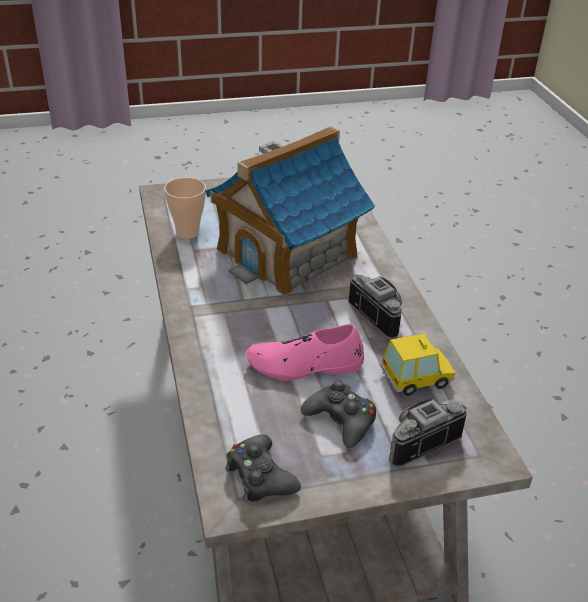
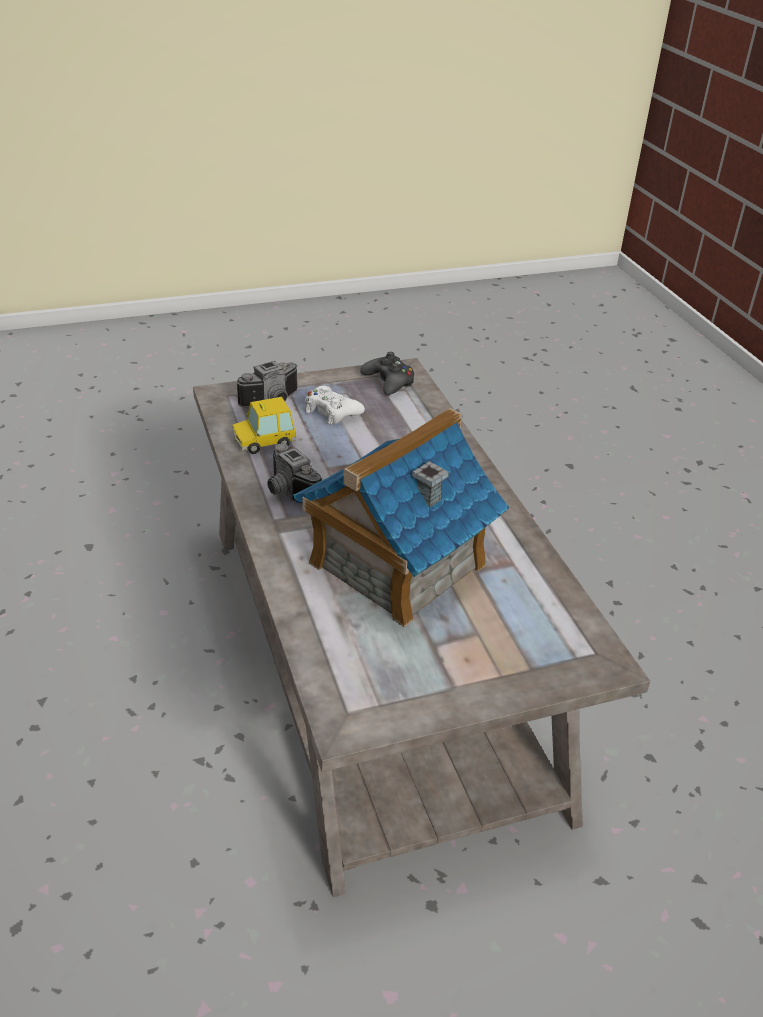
camera: 175 degrees right, 0 degrees up
(187, 232) = (533, 589): cup -> none
(304, 365) = (364, 448): pink shoe -> none
(341, 420) = (331, 412): black game controller -> white game controller

